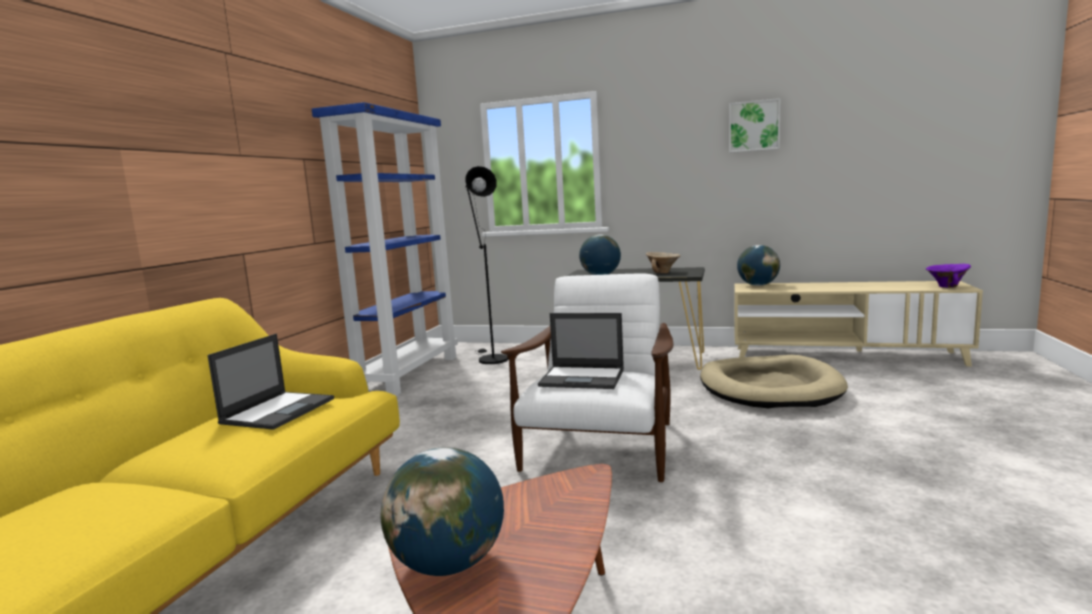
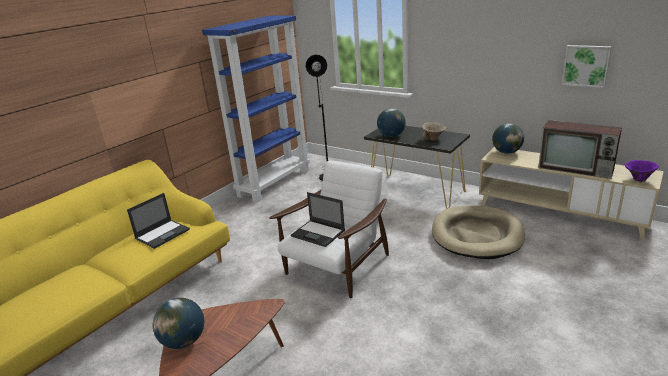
camera: 20 degrees right, 15 degrees up
(754, 126) = (518, 31): picture -> picture (586, 65)
(863, 287) = (577, 168): none -> television

